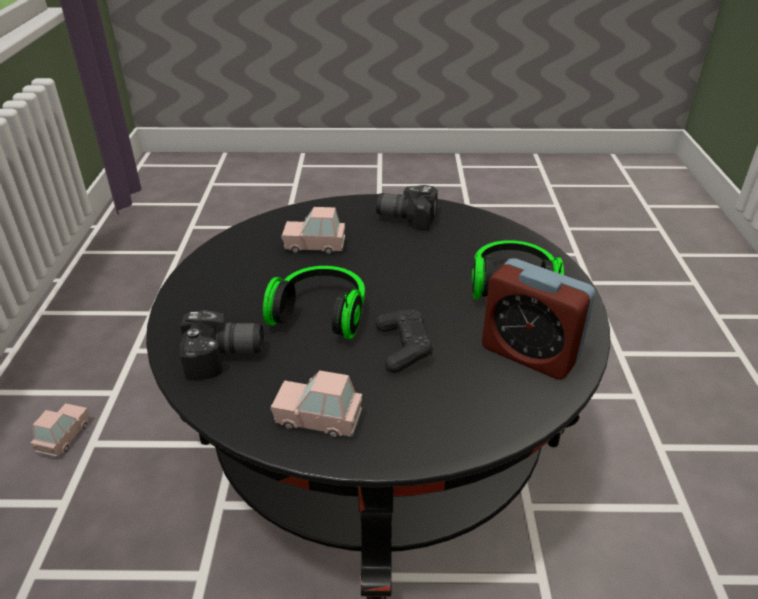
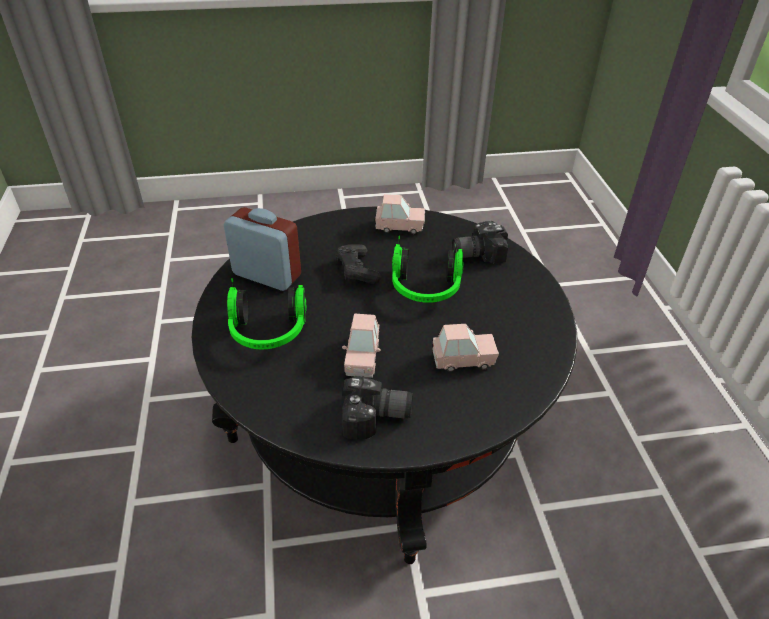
camera: 170 degrees right, 5 degrees up
(65, 437) = (635, 394): pink toy car -> pink toy car (362, 358)

